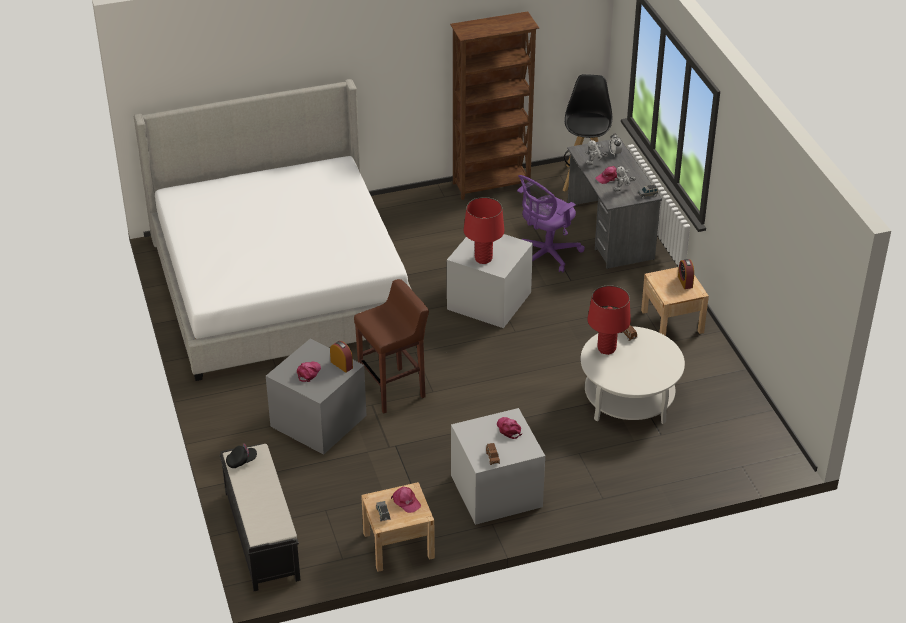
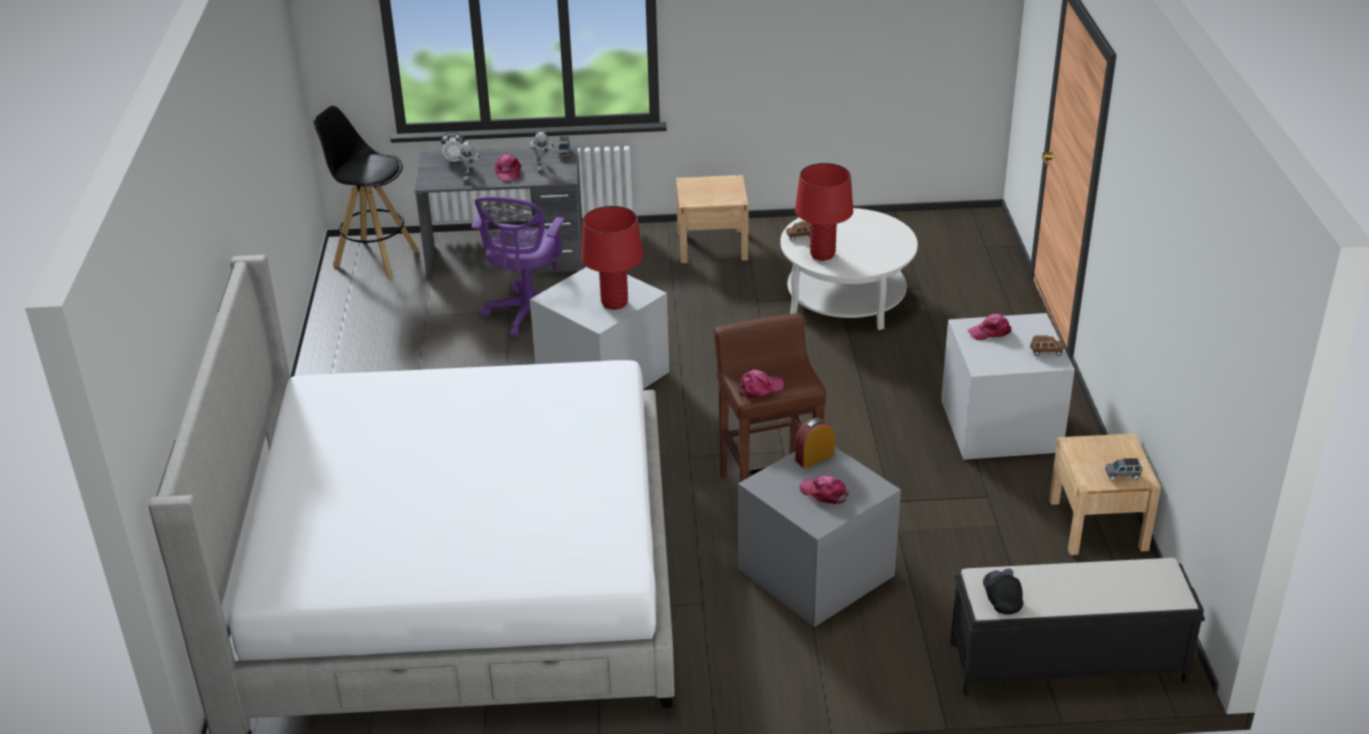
camera: 75 degrees left, 5 degrees down
(406, 502) = (1098, 452): pink cap -> pink cap (760, 388)
(492, 185) = (334, 334): brown bookcase -> none
(546, 255) = (528, 314): purple office chair -> purple office chair turned 45 degrees clockwise
(685, 282) = (709, 184): alarm clock -> none

